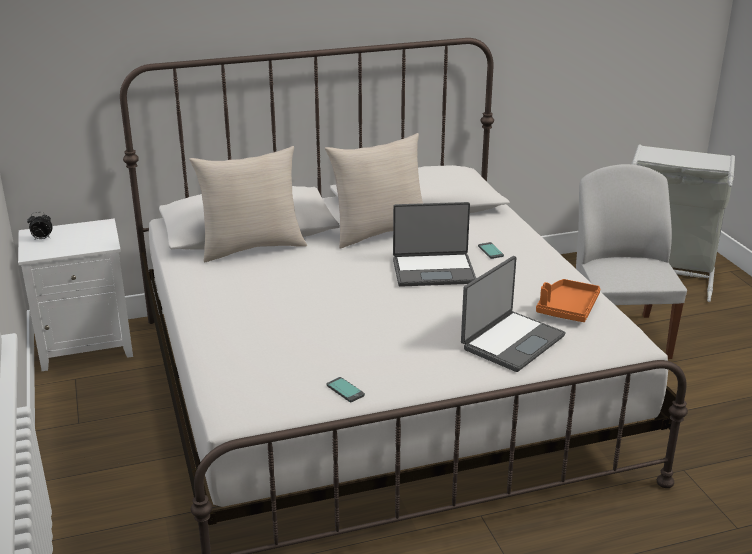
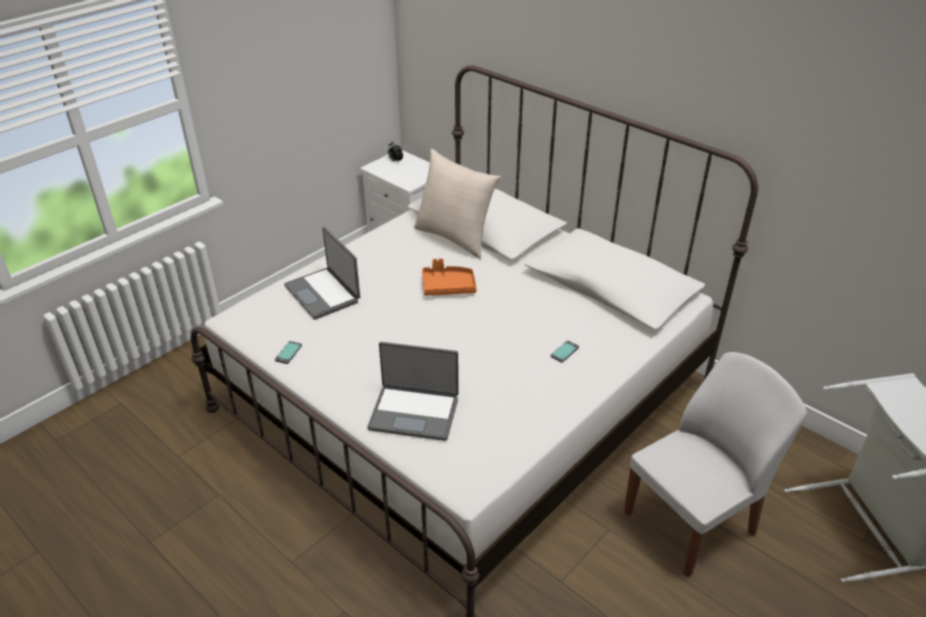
camera: 60 degrees right, 10 degrees up
(379, 233) = (537, 283): beige pillow -> none
(433, 270) = (498, 333): laptop -> laptop (323, 293)
(567, 308) = (498, 429): orange tray -> orange tray (448, 287)

